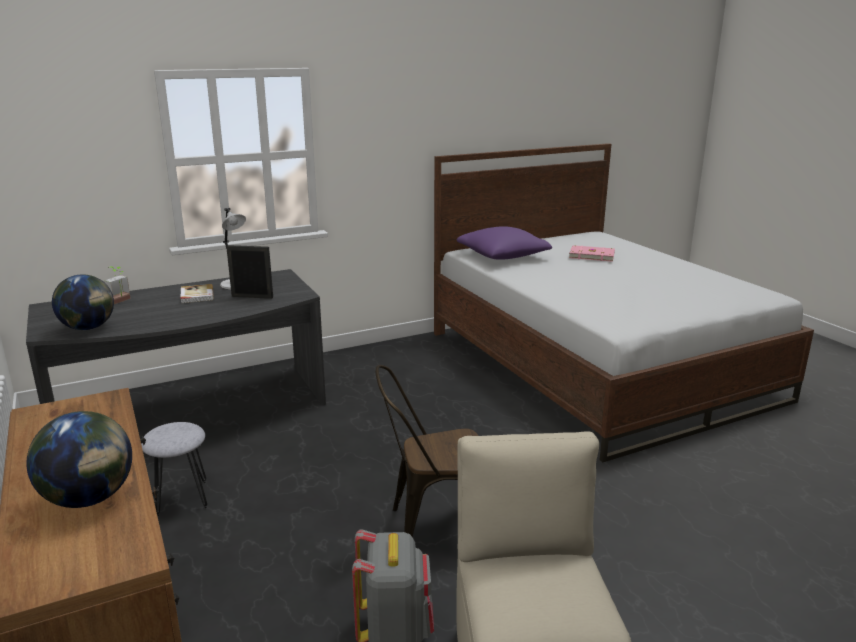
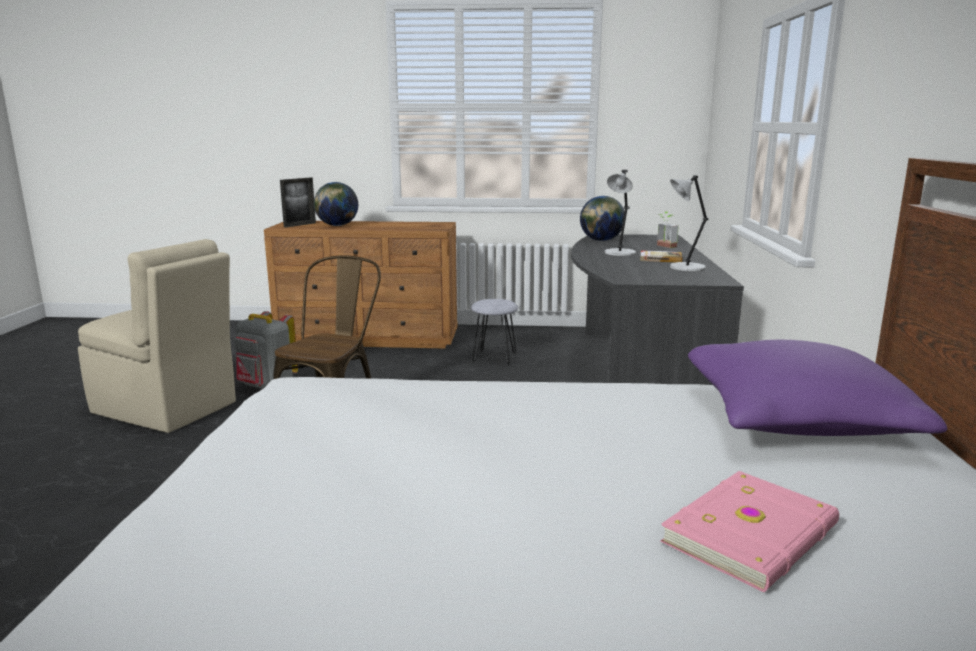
camera: 120 degrees right, 5 degrees down
(176, 310) = (619, 253): none -> grey table lamp
(252, 297) = (637, 269): picture frame -> picture frame (300, 225)

